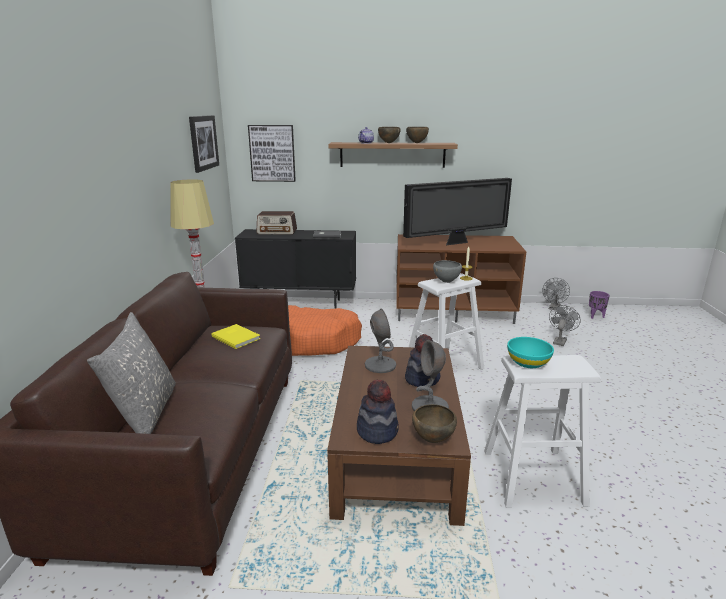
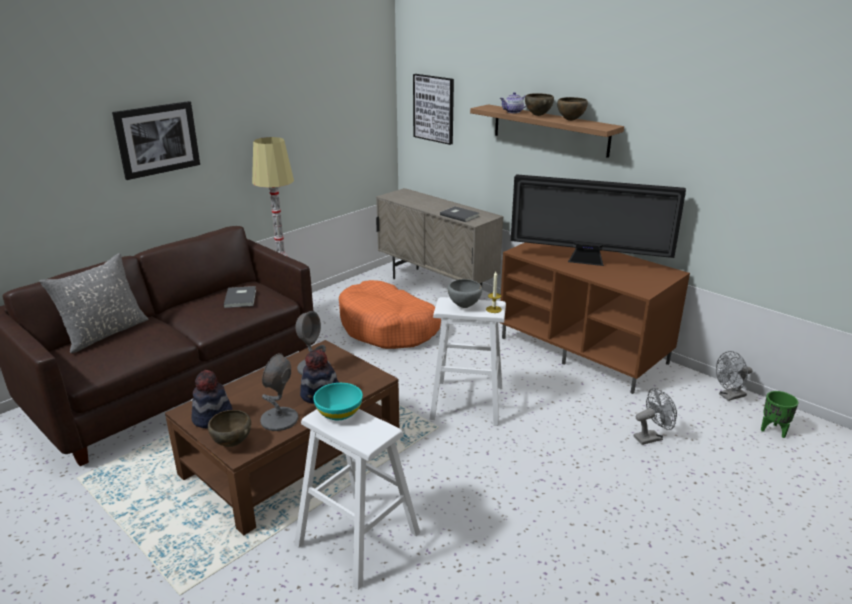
camera: 40 degrees right, 5 degrees up
(203, 142) = (344, 94): picture -> picture (157, 139)
(236, 337) = (241, 298): yellow book -> grey book
(277, 232) = (424, 198): radio -> none
(300, 305) = (436, 286): black cabinet -> beige cabinet
(596, 316) = (774, 431): purple planter -> green planter

